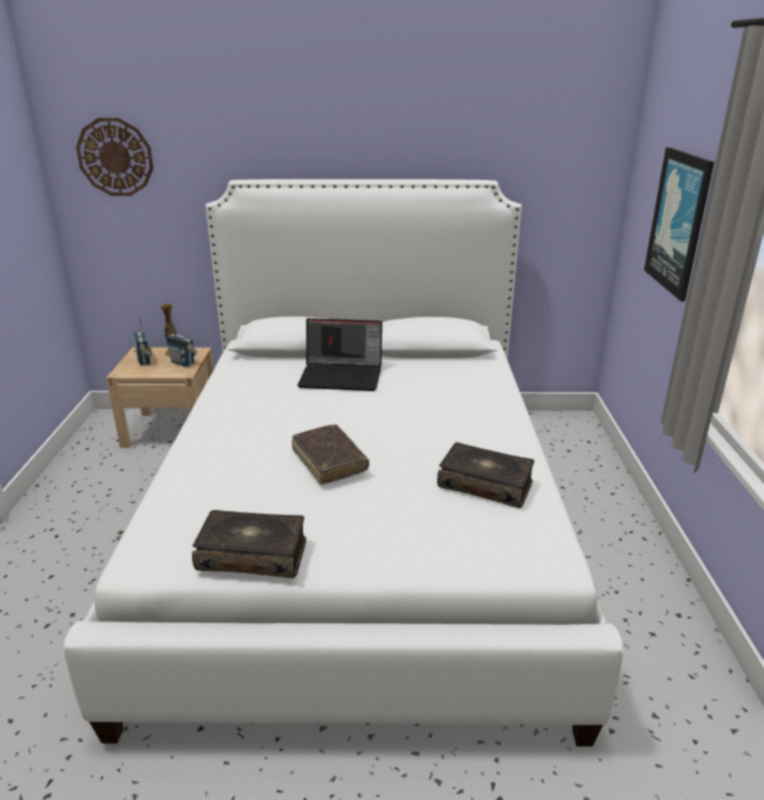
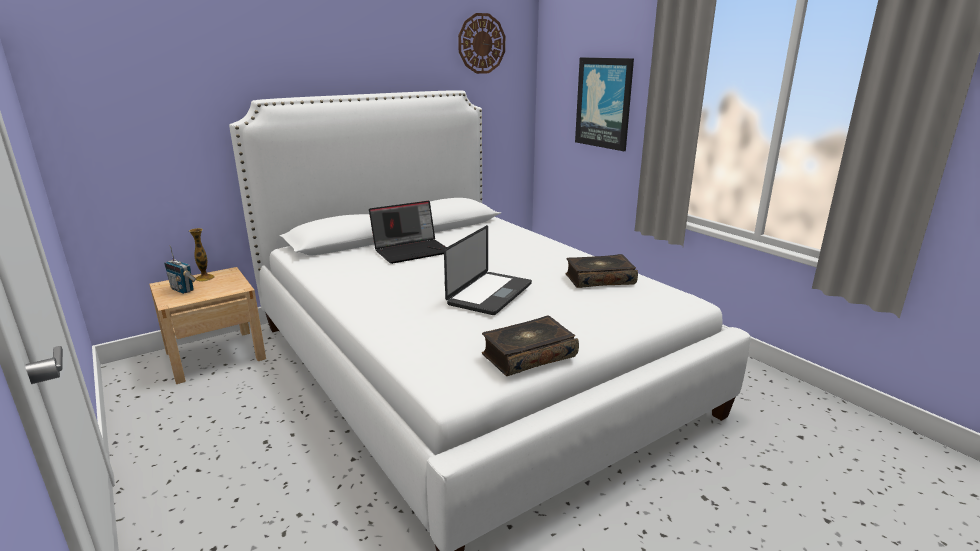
camera: 35 degrees left, 5 degrees down
(115, 157) = (117, 84): wall clock -> wall clock (481, 43)
(183, 363) = (227, 282): radio -> none
(329, 461) = (490, 294): brown book -> laptop

